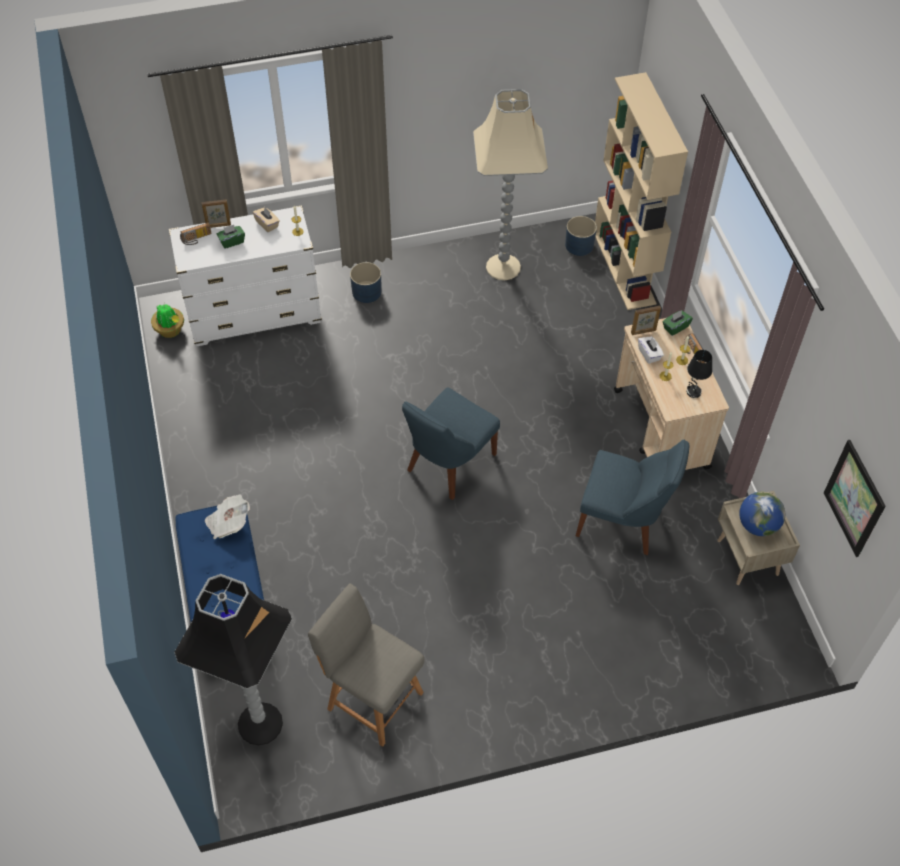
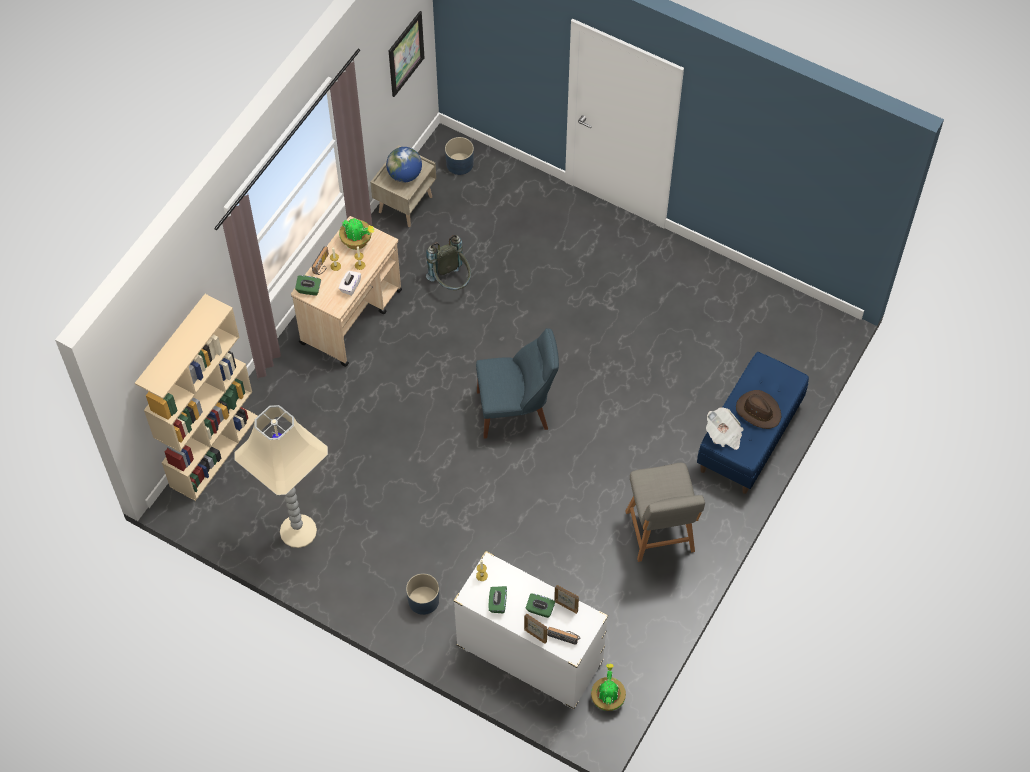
camera: 135 degrees left, 5 degrees up
(215, 568) = (758, 411): none -> brown hat
(261, 723) = (792, 348): black floor lamp -> none
(267, 224) = (497, 603): beige tissue box -> green tissue box
(372, 698) = (714, 309): grey chair -> grey chair (660, 534)
(579, 245) = (220, 499): blue planter -> blue planter (460, 164)
(623, 522) = (451, 282): blue chair -> grey backpack
(643, 331) = (332, 304): picture frame -> picture frame (566, 606)
(693, 392) = (357, 241): black table lamp -> potted plant

